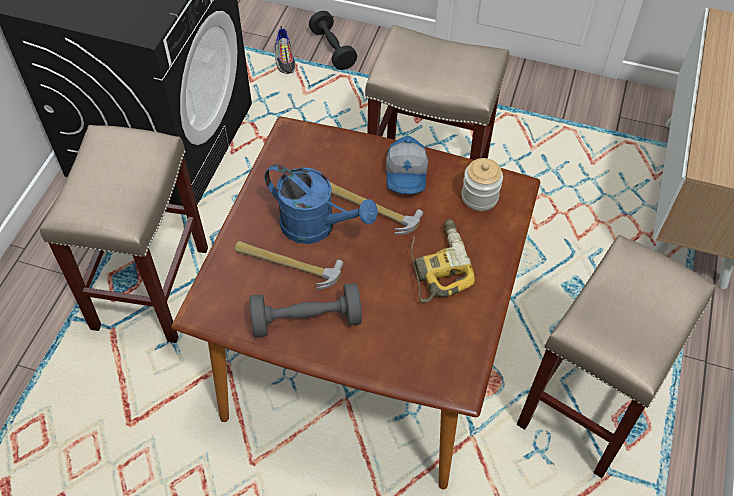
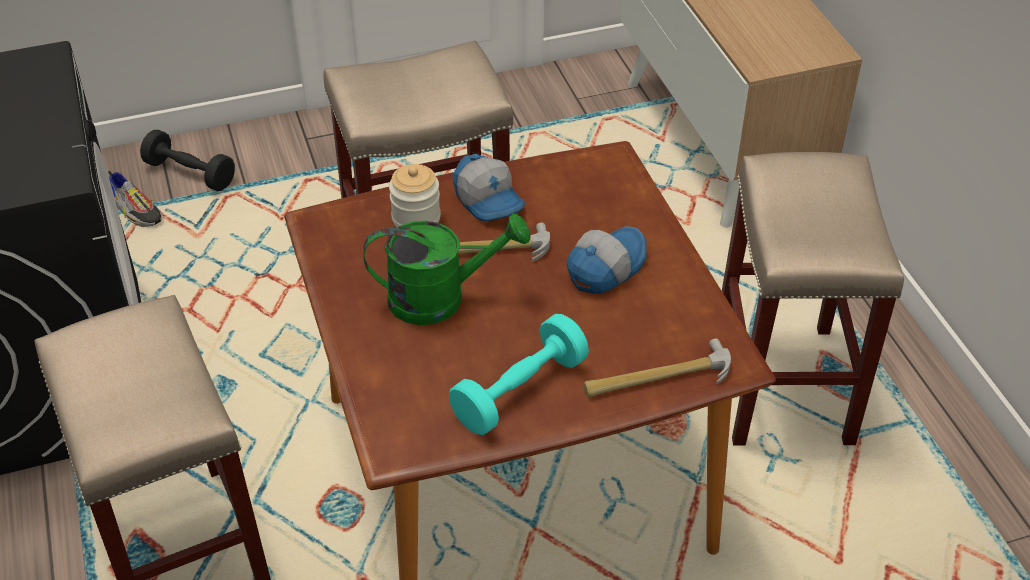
camera: 35 degrees left, 10 degrees down
(287, 264) = (444, 350): hammer -> hammer (657, 377)
(306, 320) = (519, 391): grey dumbbell -> turquoise dumbbell
(317, 227) = (440, 297): blue watering can -> green watering can
(437, 265) = (605, 267): power drill -> cap
(479, 197) = (585, 184): jar -> jar (416, 219)

